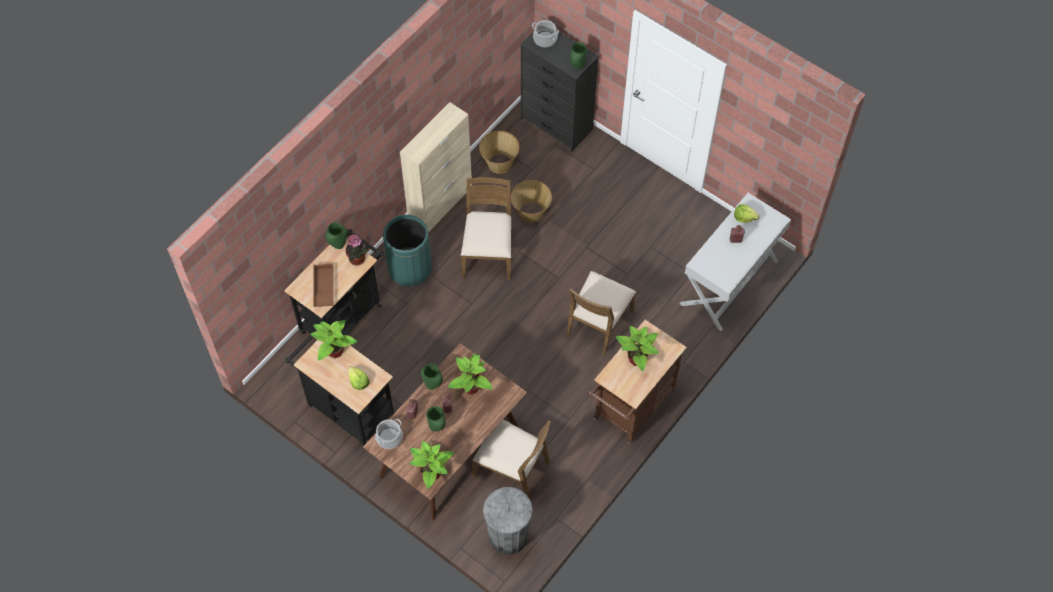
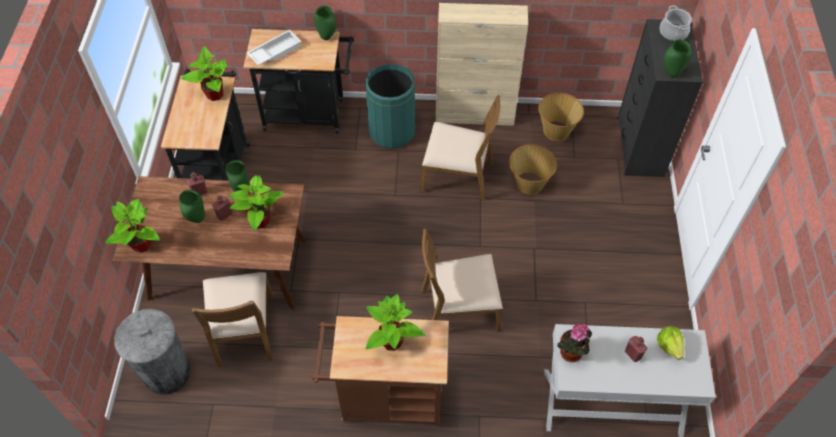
camera: 55 degrees right, 5 degrees down
(323, 287) = (275, 51): brown tray -> white tray
(358, 259) = (323, 57): potted plant -> potted plant (571, 355)
(358, 382) = (194, 128): lettuce -> none
(389, 438) = (160, 190): cooking pot -> none
(488, 253) = (457, 177): brown chair -> brown chair turned 45 degrees clockwise

